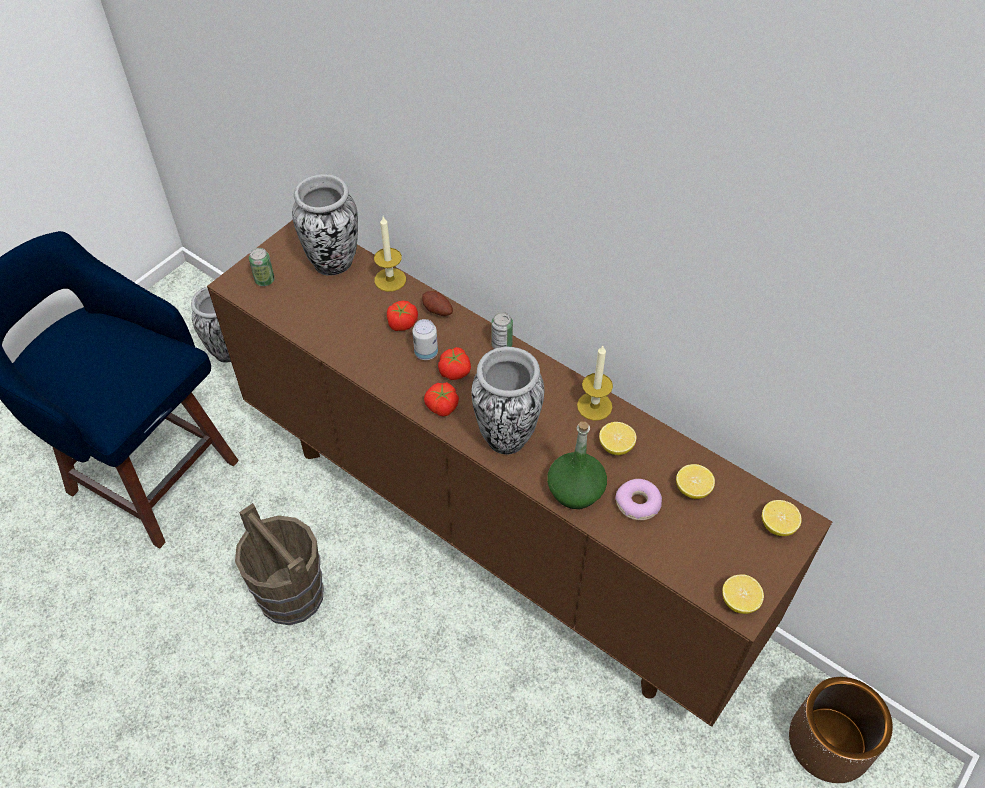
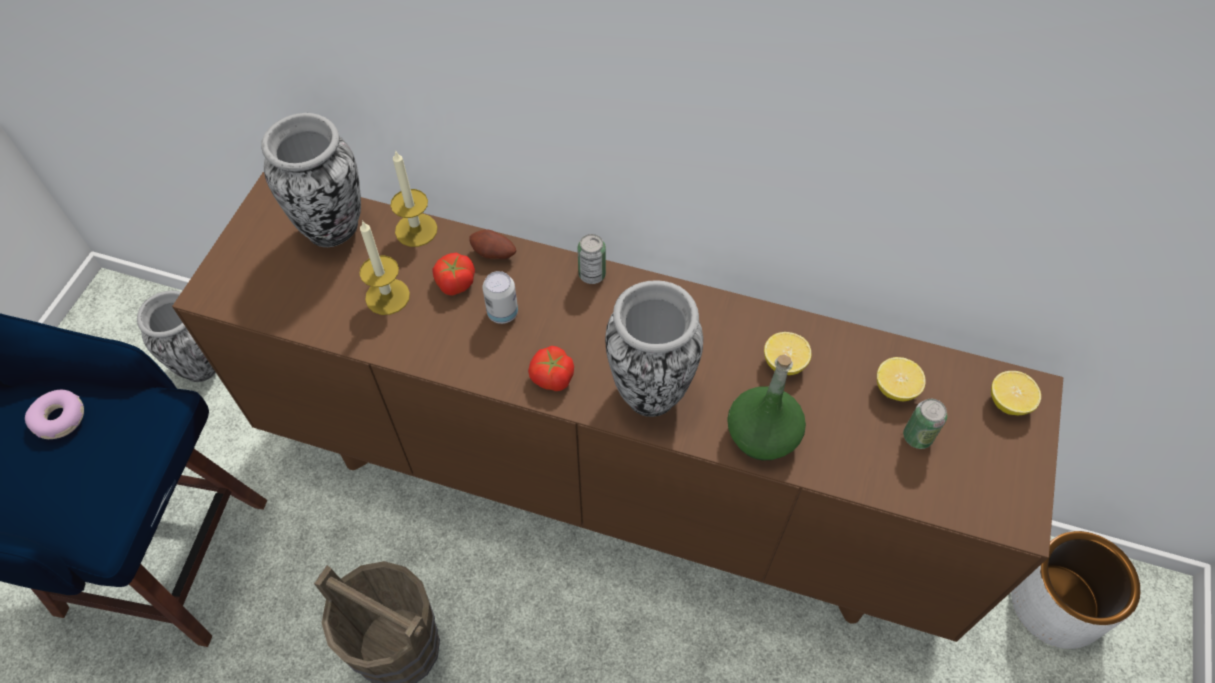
camera: 20 degrees left, 5 degrees up
(264, 280) = (250, 276): can -> can (917, 437)
(455, 371) = (549, 325): tomato -> none
(594, 406) = (736, 319): candle -> candle (387, 296)
(638, 504) = (842, 428): donut -> donut (60, 419)
(739, 601) = (1010, 512): lemon -> none
(830, 743) = (1057, 603): brown planter -> white planter

